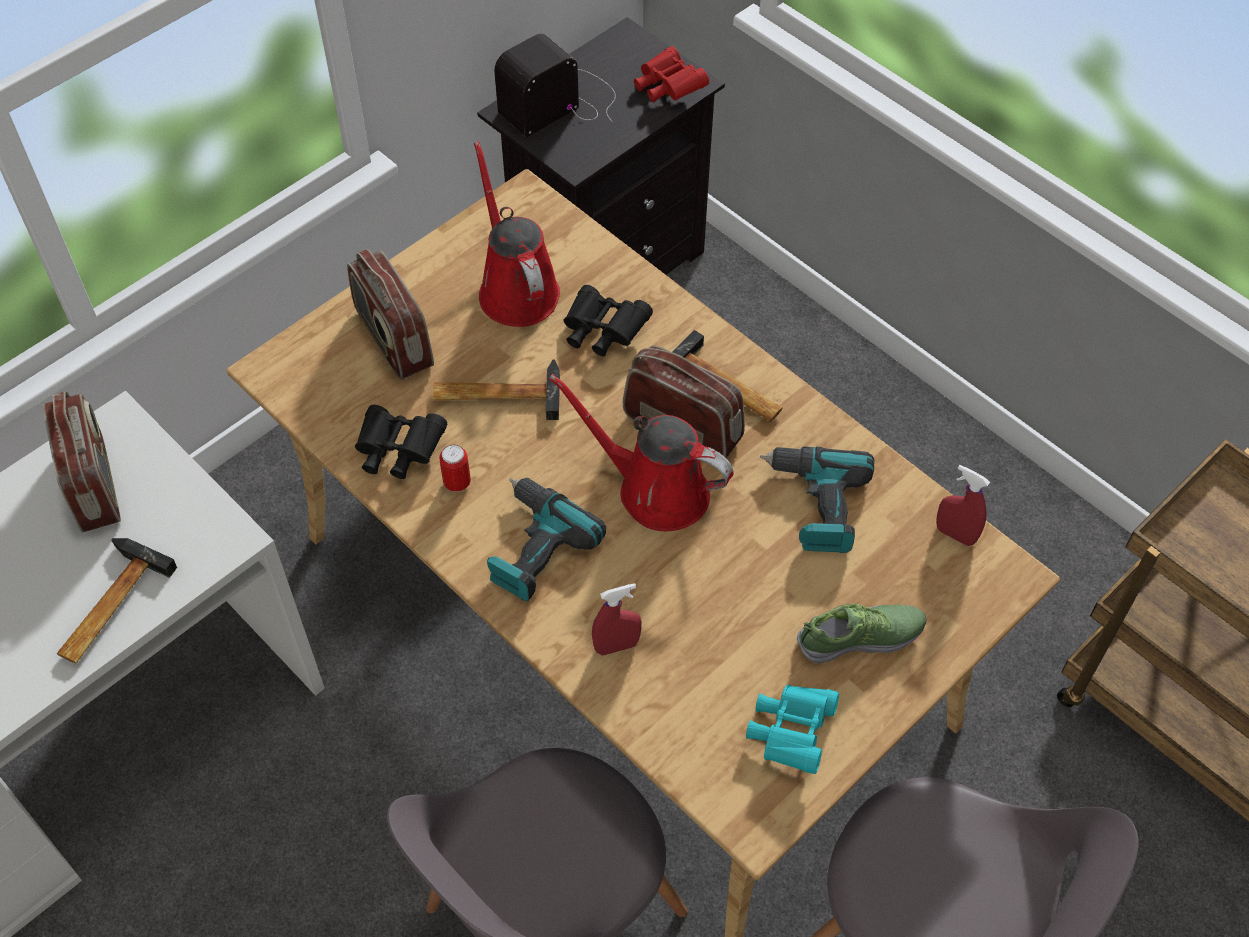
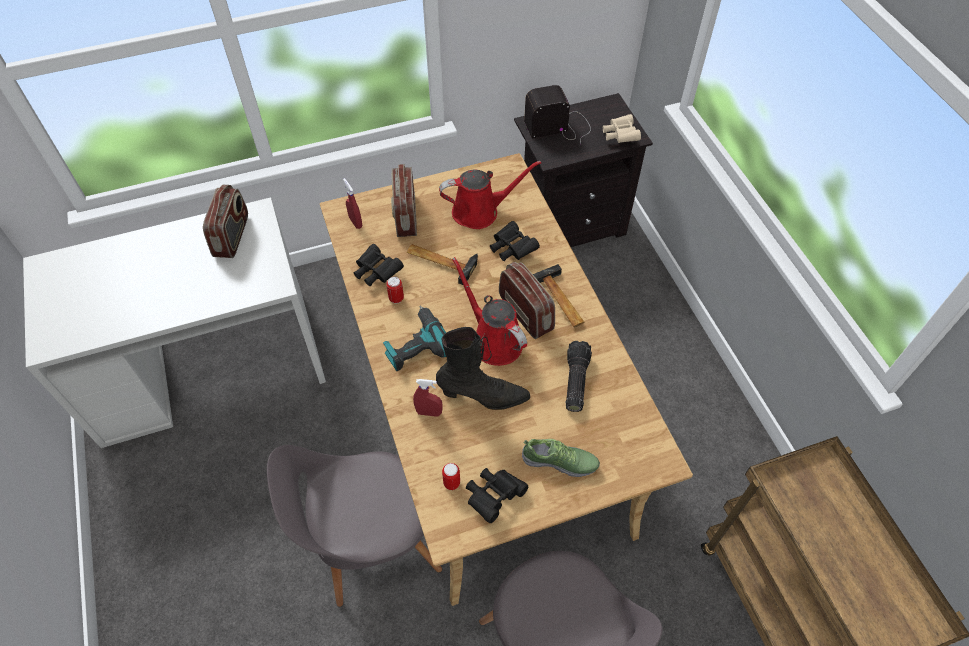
camera: 25 degrees right, 0 degrees up
(107, 606) = (205, 296): hammer -> none
(516, 288) = (480, 211): red watering can -> red watering can turned 75 degrees clockwise
(667, 88) = (620, 136): red binoculars -> beige binoculars
(689, 586) = (483, 396): none -> black boot
(714, 740) = (451, 483): none -> can
(790, 732) = (494, 496): turquoise binoculars -> black binoculars
(815, 505) = (574, 381): power drill -> flashlight
(955, 534) = (644, 427): red spray bottle -> red spray bottle (355, 222)

